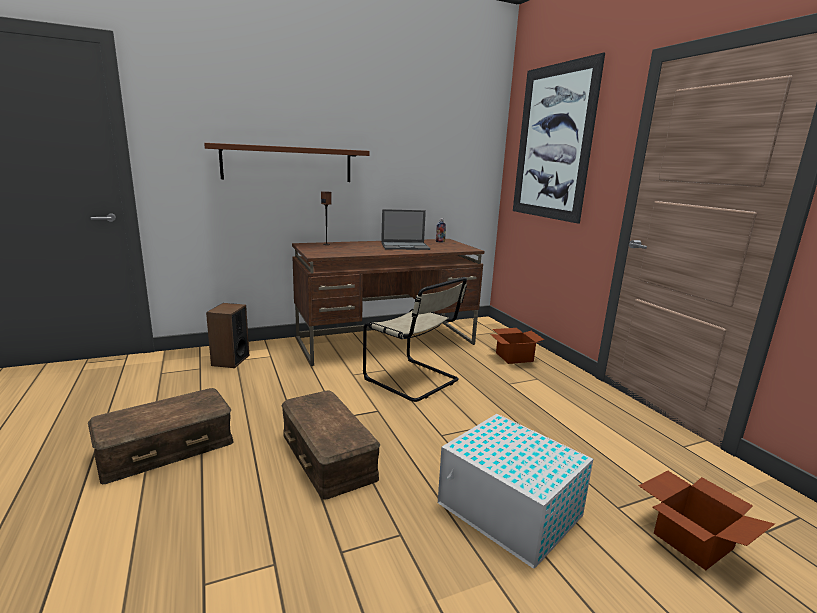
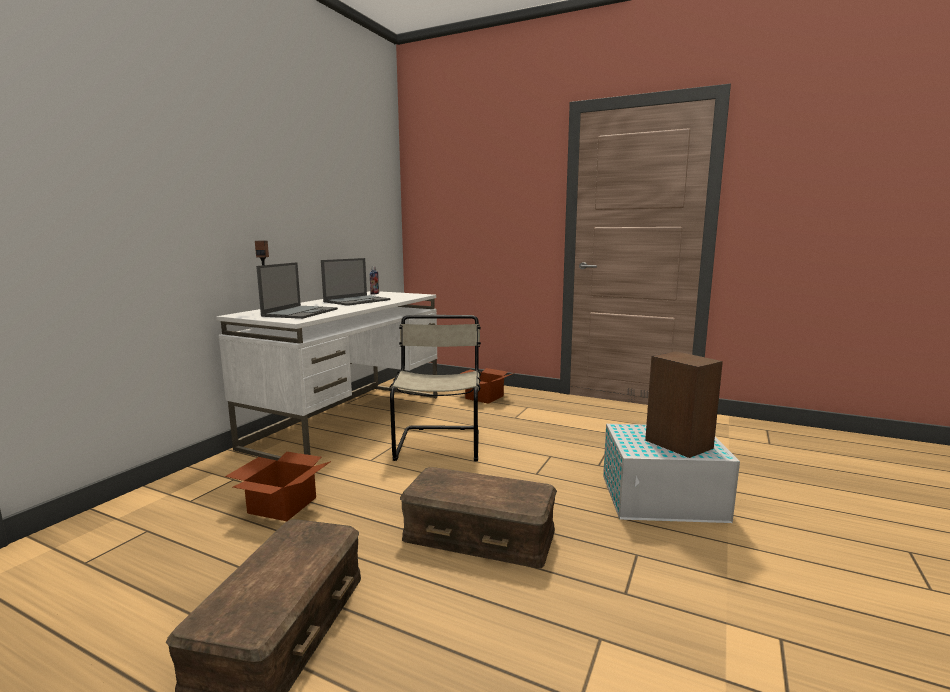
camera: 40 degrees left, 5 degrees down
(230, 360) = (180, 504): speaker -> speaker (678, 444)
(288, 164) = (198, 205): brown shelf -> none
(338, 249) = (301, 312): none -> laptop
(386, 341) = (350, 420): brown desk -> white desk
(414, 381) = (439, 443): beige chair -> beige chair turned 90 degrees counterclockwise
(553, 143) = (469, 183): picture -> none
(691, 539) = (755, 463): cardboard box -> cardboard box (282, 504)

